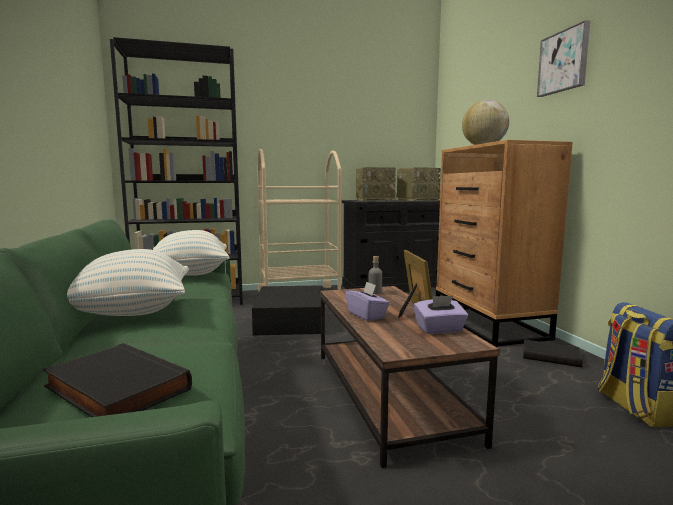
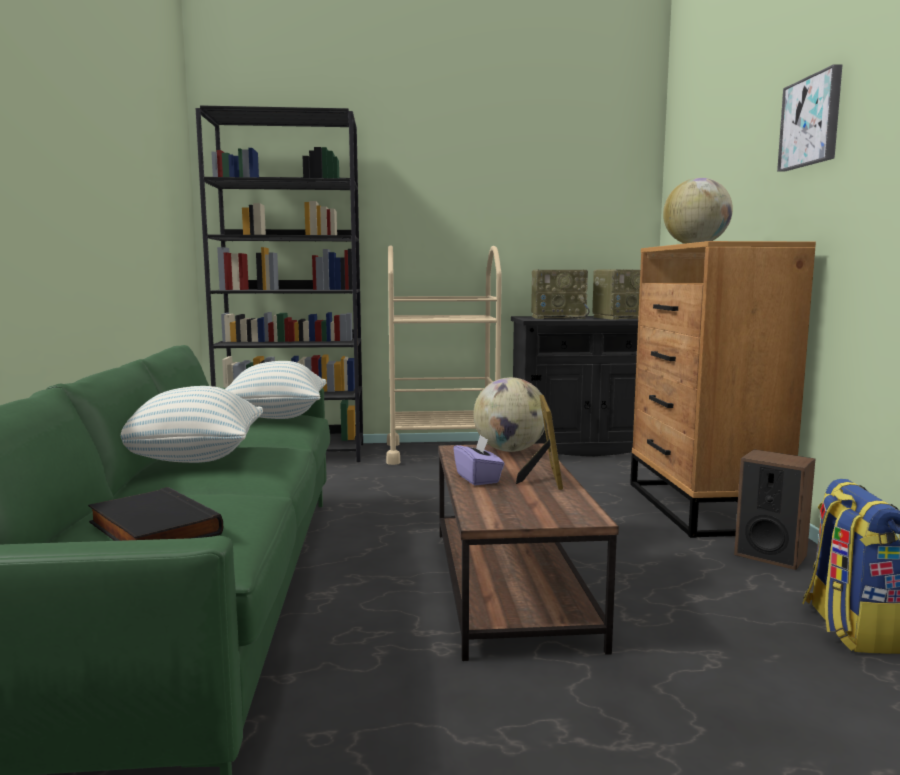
camera: 10 degrees right, 0 degrees up
(291, 319) = (418, 485): black storage box -> none
(375, 292) = (510, 450): grey bottle -> globe
(439, 329) = (559, 500): purple tissue box -> none
(551, 356) = (770, 555): black book -> speaker

